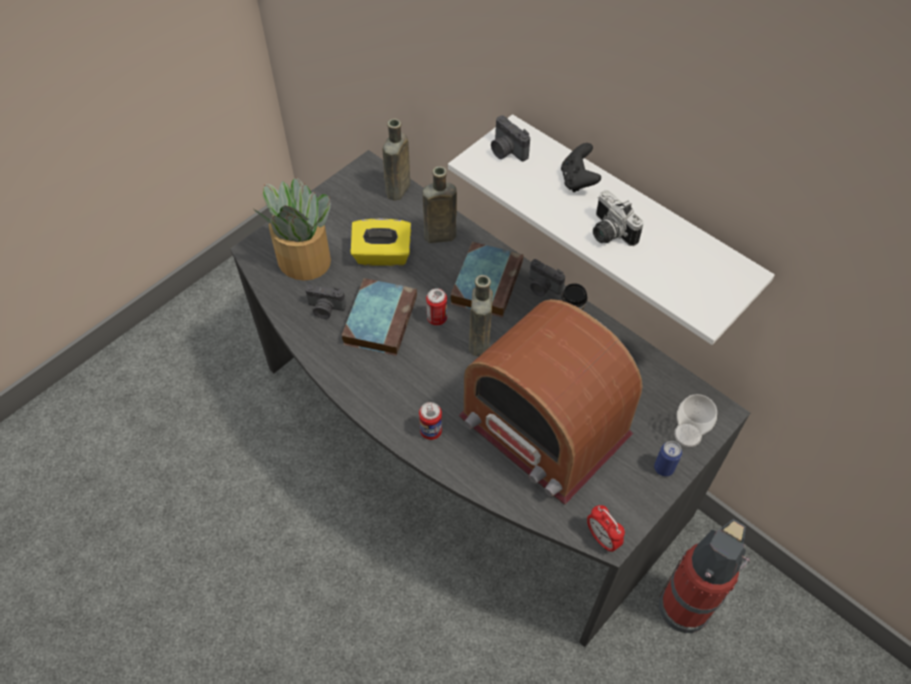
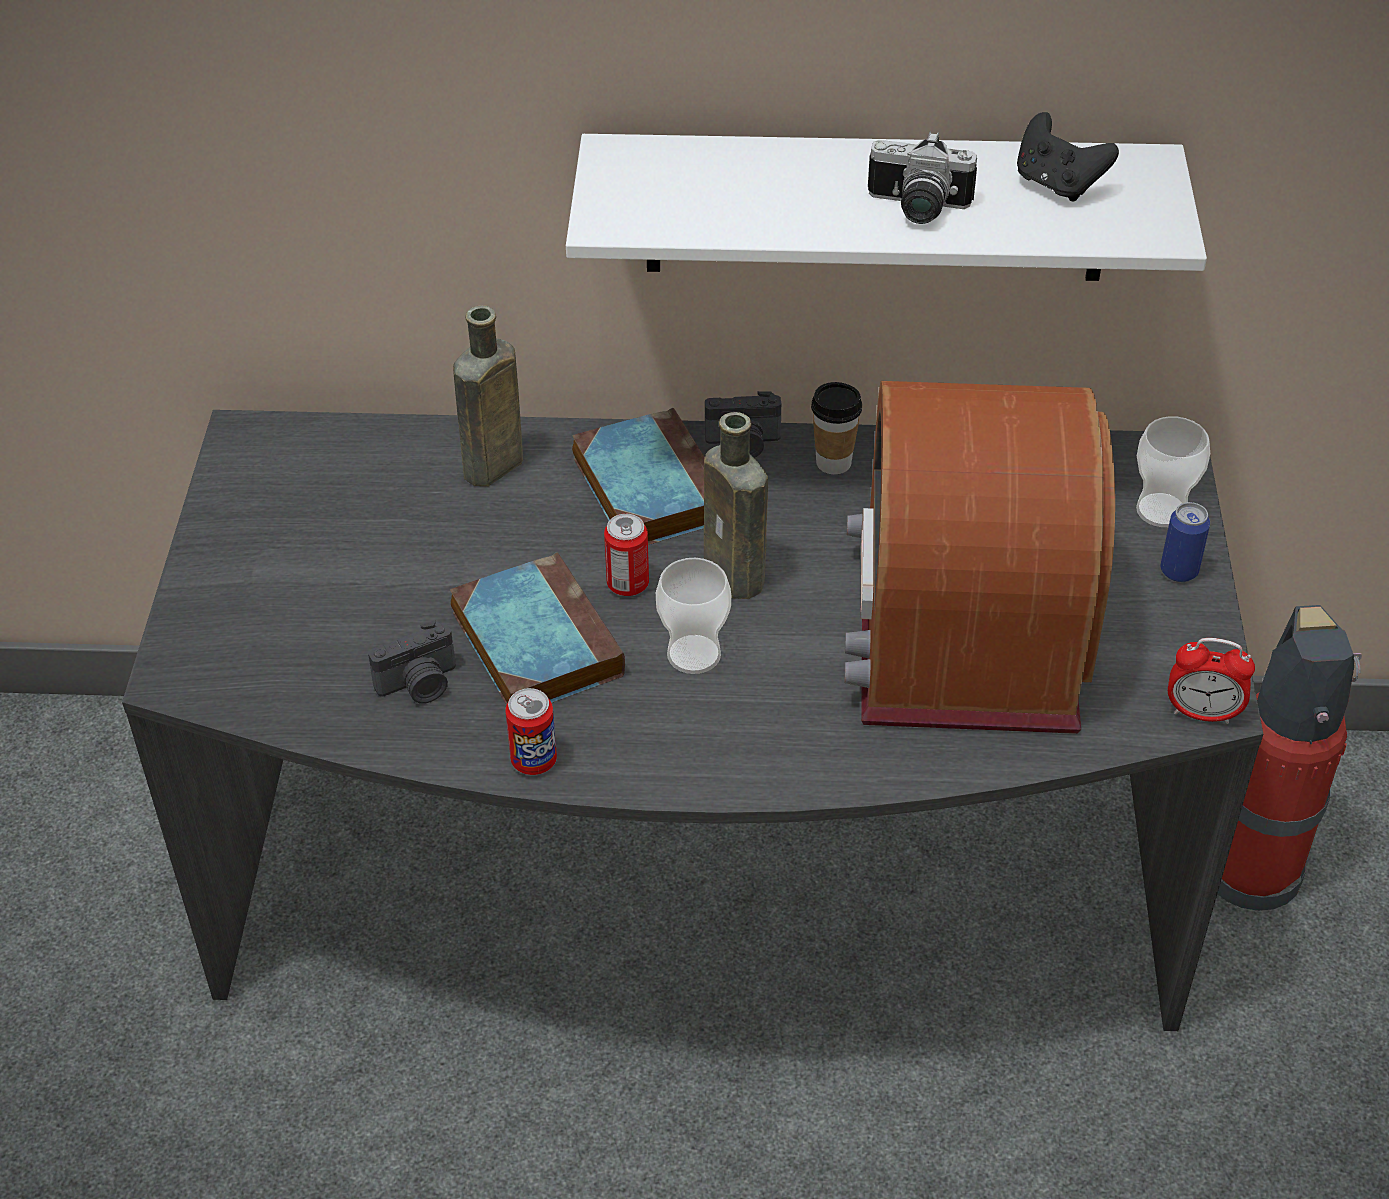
camera: 40 degrees left, 10 degrees down
(305, 261) = (294, 637): potted plant -> none
(382, 255) = (428, 549): yellow tissue box -> none
(397, 191) = (341, 442): brown bottle -> none
(430, 365) = (694, 654): none -> cup
(431, 431) = (803, 743): can -> can (534, 761)
(506, 151) = (638, 183): camera -> none
(544, 427) = (962, 627): radio -> radio turned 90 degrees clockwise
(578, 180) = (791, 168): black game controller -> black game controller (1058, 184)

